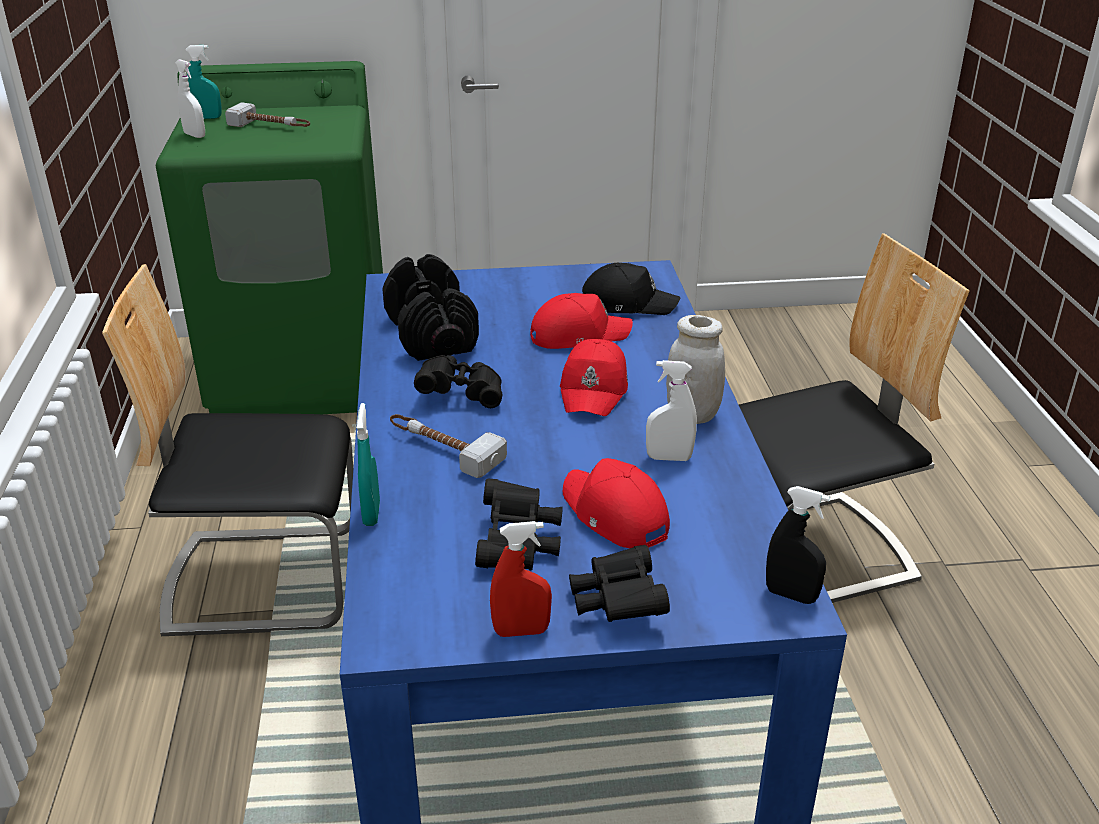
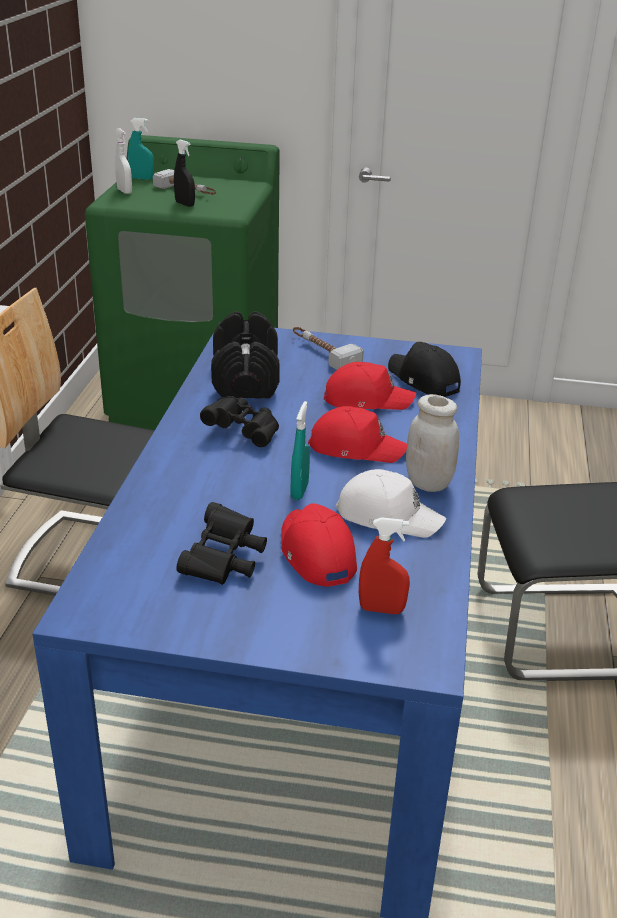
camera: 15 degrees right, 0 degrees up
(371, 514) = (121, 514): turquoise spray bottle -> turquoise spray bottle (299, 491)
(442, 448) = (205, 472): hammer -> hammer (322, 352)
(521, 631) = (188, 631): red spray bottle -> red spray bottle (381, 609)
(595, 390) = (356, 447): red cap -> red cap turned 105 degrees counterclockwise
(617, 602) = (279, 626): black binoculars -> none
(627, 304) = (423, 380): black cap -> black cap turned 150 degrees counterclockwise
(669, 458) = (388, 515): white spray bottle -> white cap
(791, 595) = (431, 652): black spray bottle -> black spray bottle (185, 204)

